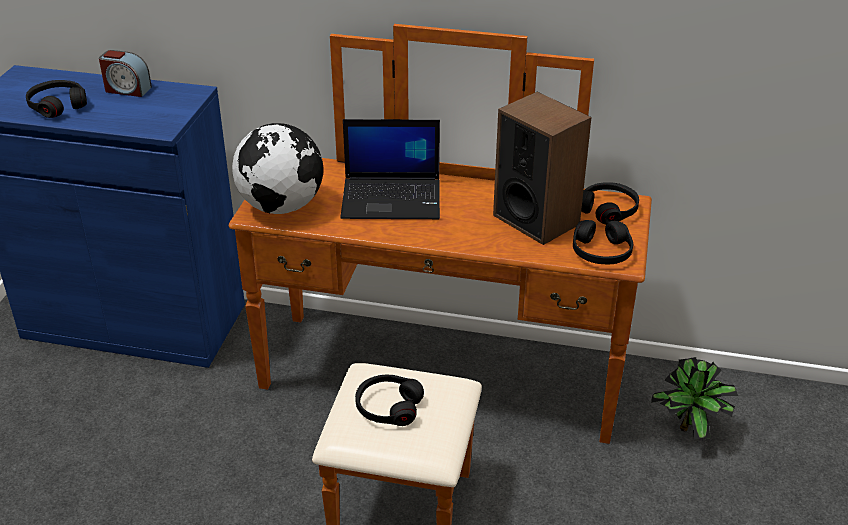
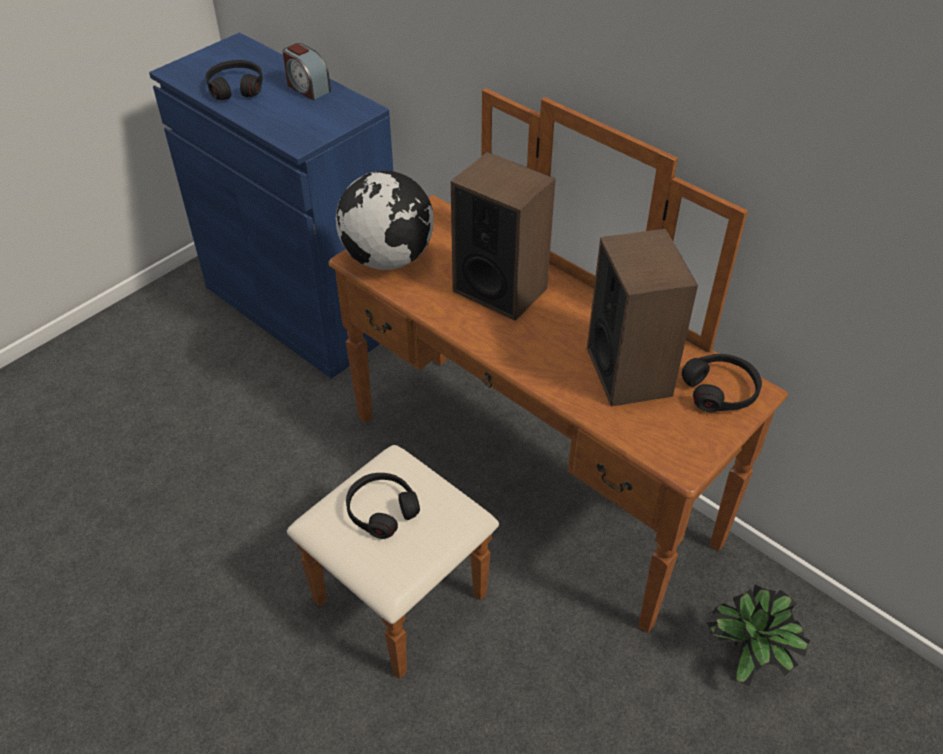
camera: 30 degrees right, 10 degrees up
(393, 199) = (500, 289): laptop -> speaker
(601, 252) = (668, 442): black headphones -> none

